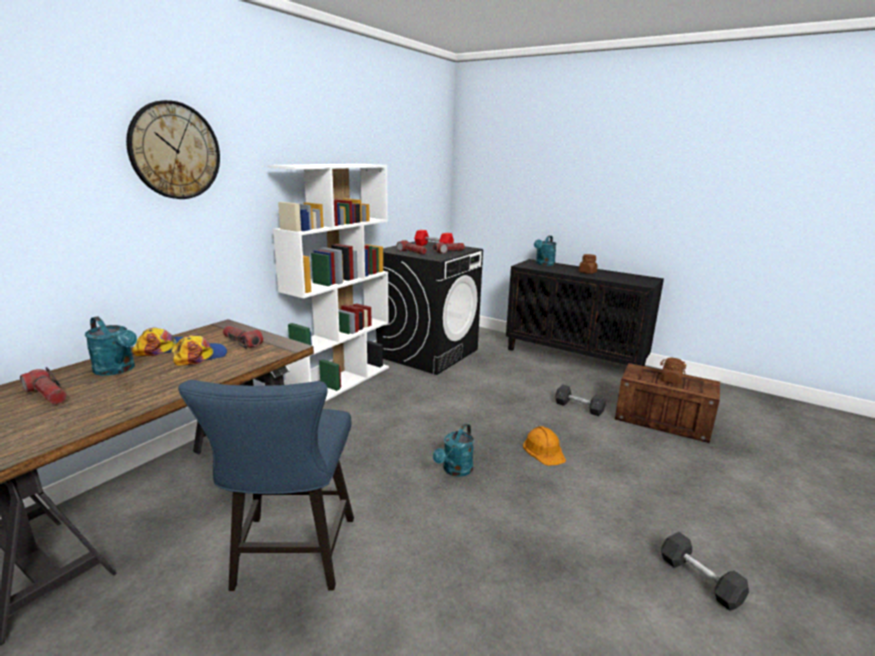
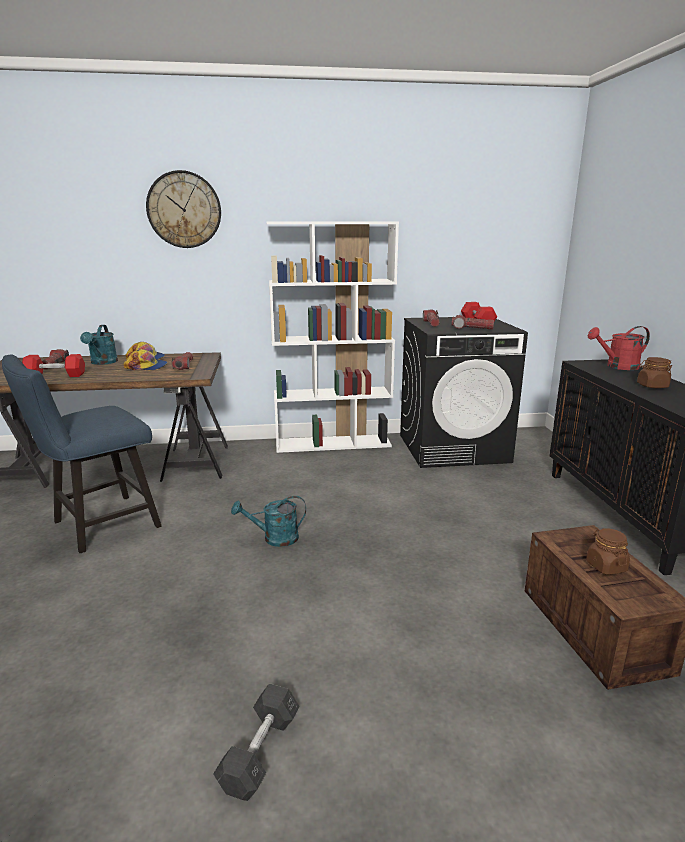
camera: 50 degrees right, 0 degrees up
(107, 404) = (55, 375): none -> red dumbbell
(543, 264) = (617, 367): turquoise watering can -> red watering can
(544, 450) = (376, 569): orange hard hat -> none
(579, 407) = (505, 559): grey dumbbell -> none

